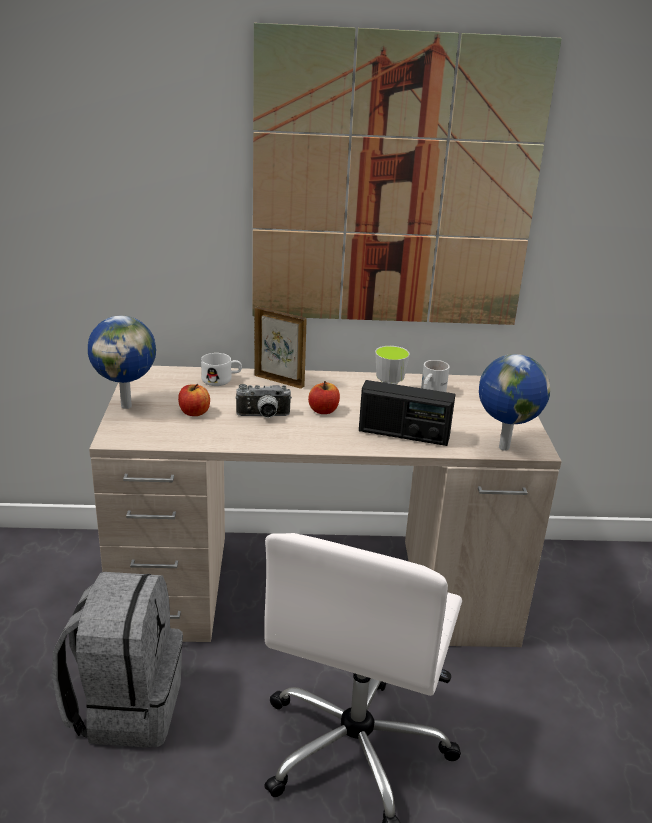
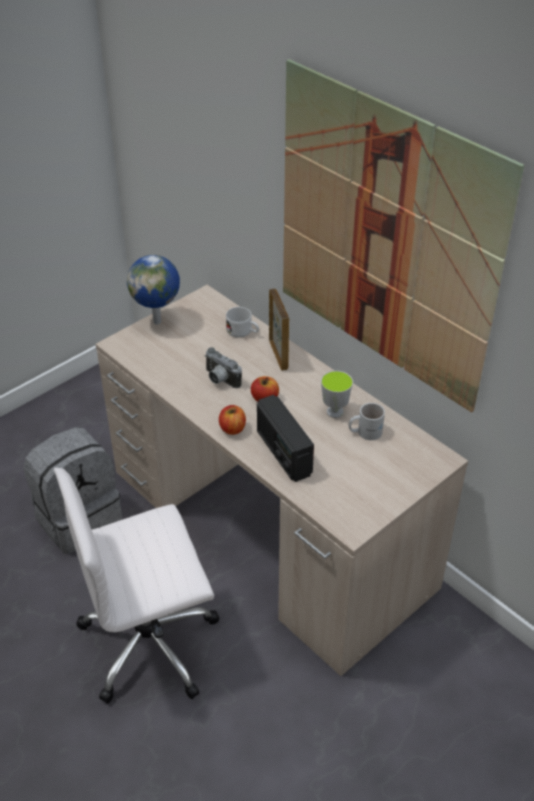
camera: 50 degrees right, 15 degrees up
(194, 412) = (186, 350): apple -> apple (232, 428)
(502, 447) = (331, 510): globe -> none

